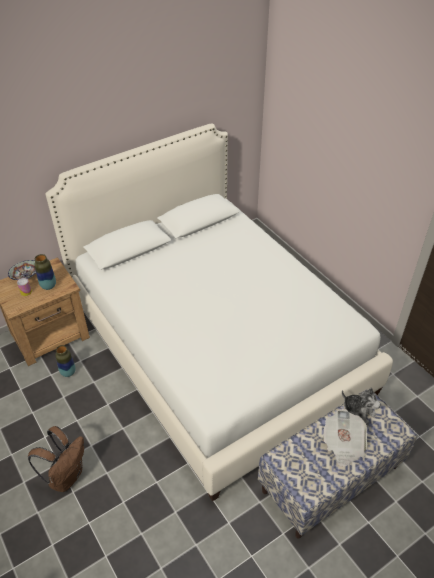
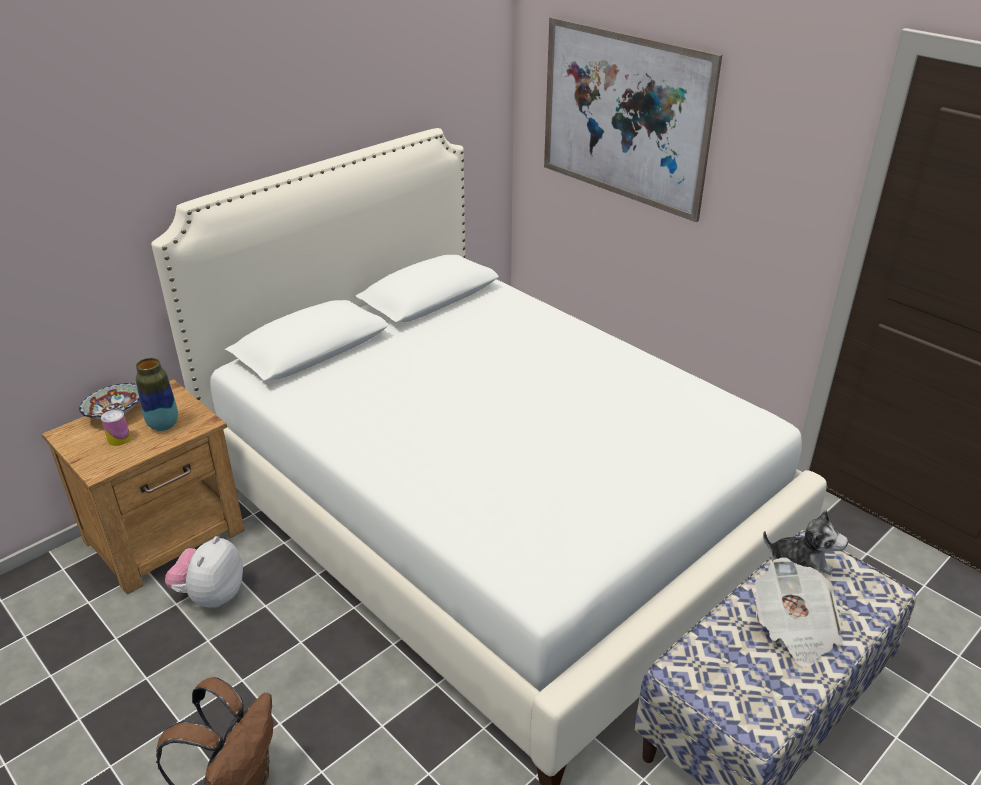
camera: 10 degrees left, 10 degrees down
(68, 372) = (211, 596): vase -> plush toy
(319, 128) = (624, 117): none -> picture

